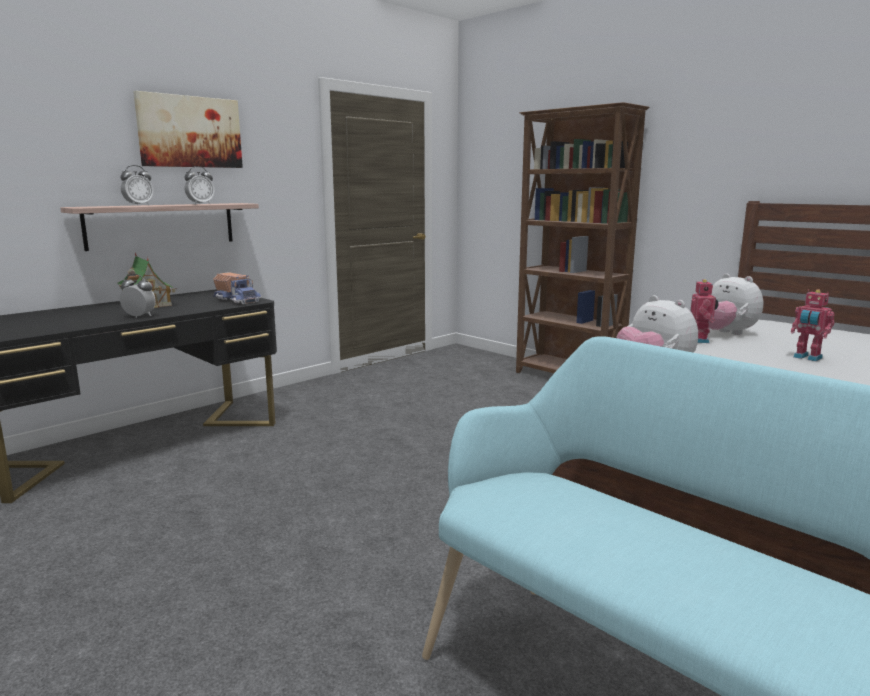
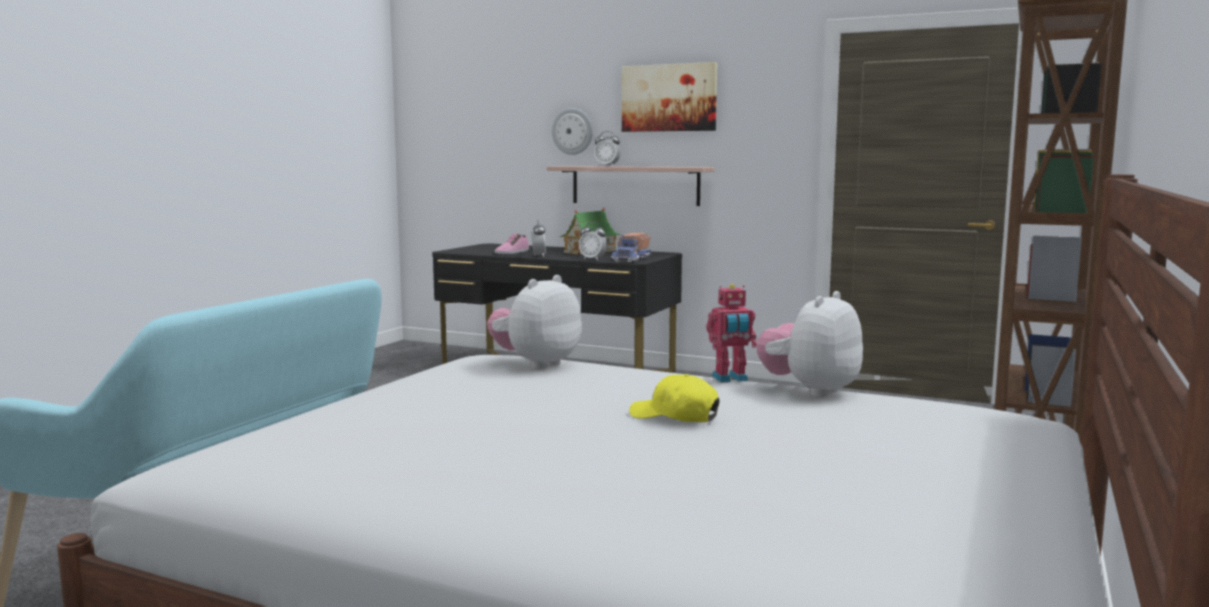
camera: 70 degrees right, 5 degrees down
(71, 163) = (572, 131): none -> wall clock
(82, 321) = (511, 252): none -> shoe
(201, 204) = (654, 166): alarm clock -> alarm clock (593, 259)
(807, 358) = (675, 416): toy robot -> yellow cap

